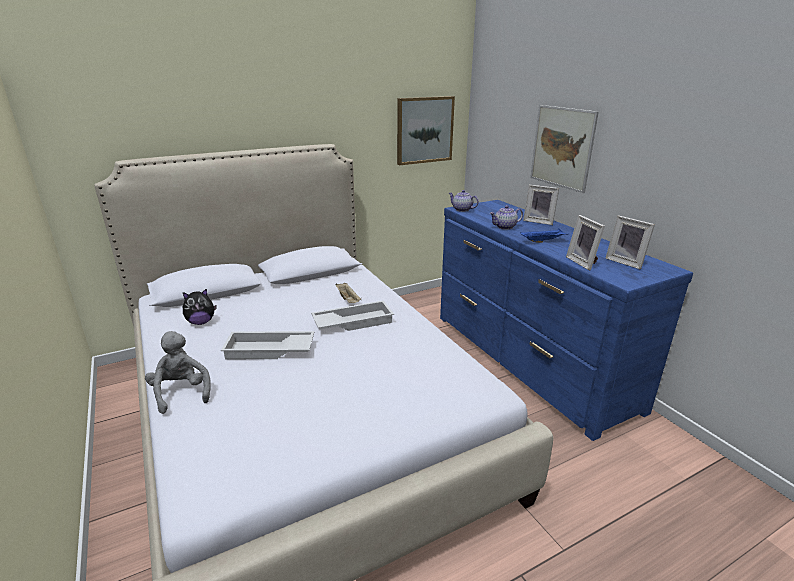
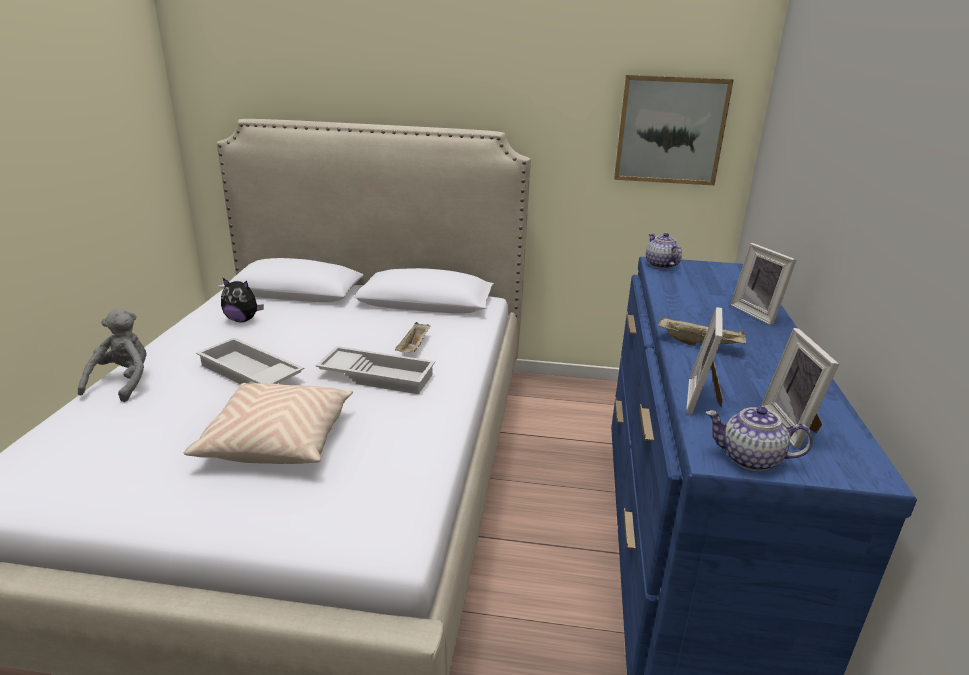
camera: 35 degrees right, 0 degrees up
(354, 377) = (278, 440): none -> beige pillow
(505, 227) = (678, 306): teapot -> teapot (749, 459)
(543, 241) = (700, 344): blue tray -> beige tray
(562, 147) = (832, 185): picture -> none

